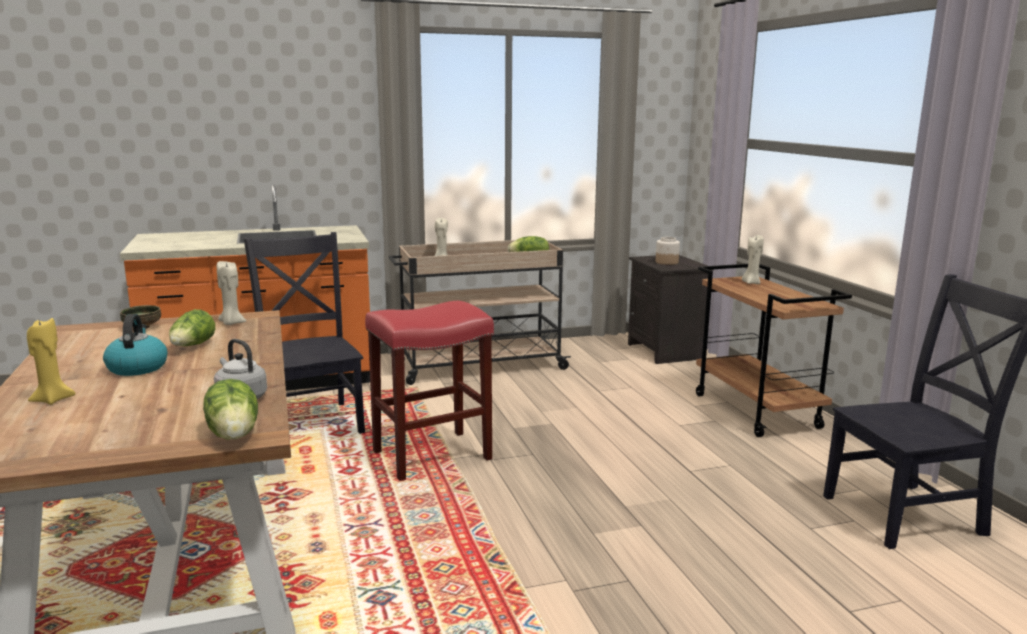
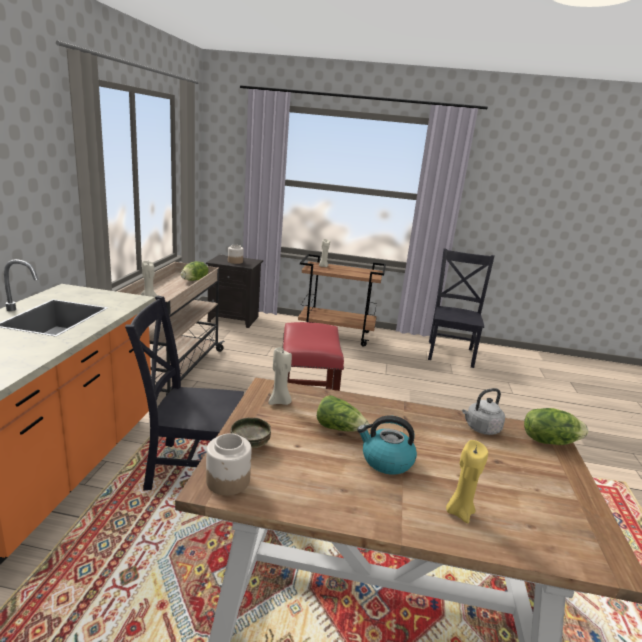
camera: 65 degrees left, 5 degrees up
(83, 331) = (228, 480): none -> jar

